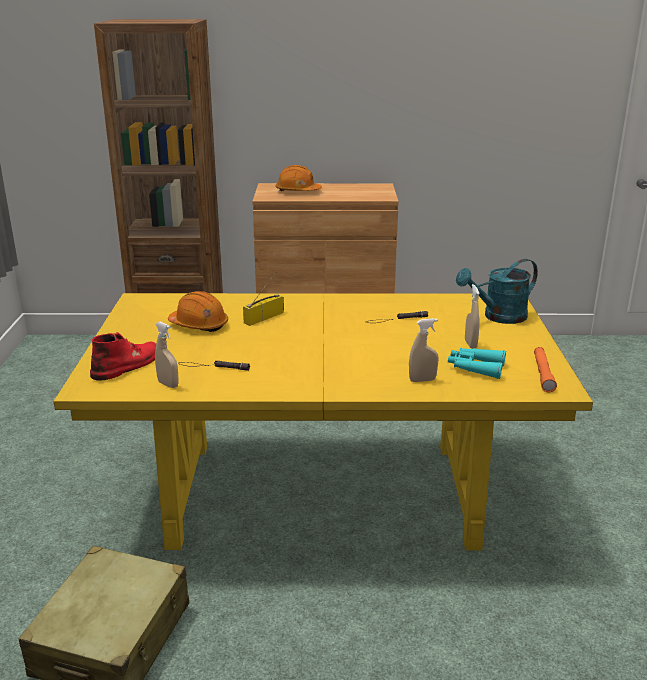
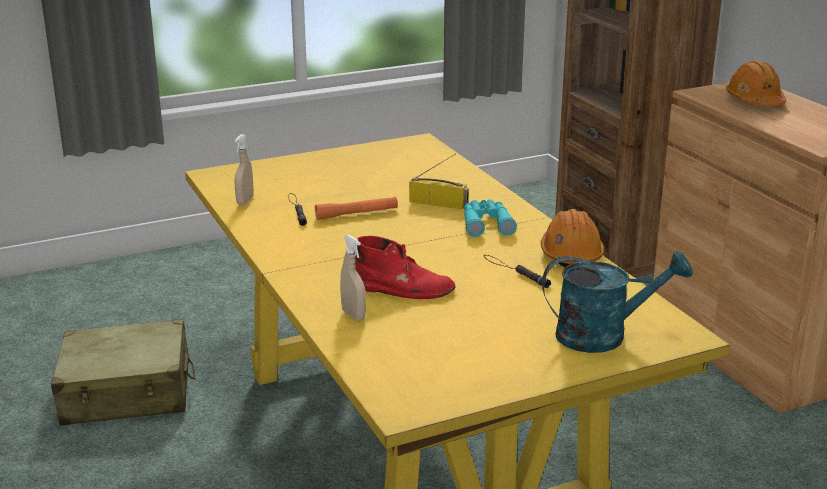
camera: 65 degrees right, 0 degrees up
(128, 365) = (271, 177): red boot -> red boot (402, 288)
(199, 325) = (386, 181): orange hard hat -> orange hard hat (571, 254)
(470, 344) = (487, 329): beige spray bottle -> none
(475, 368) = (416, 342): turquoise binoculars -> turquoise binoculars (486, 224)
(498, 317) = (603, 335): turquoise watering can -> turquoise watering can turned 135 degrees clockwise
(543, 374) = (439, 390): orange flashlight -> orange flashlight (356, 214)

